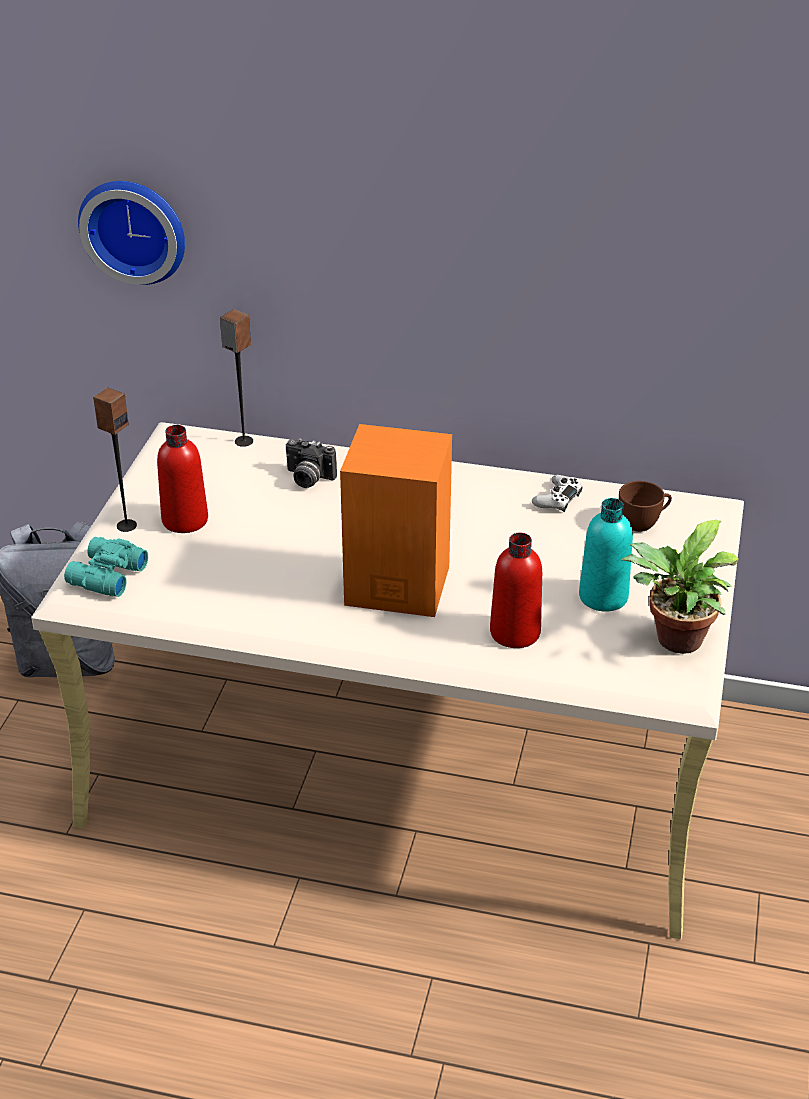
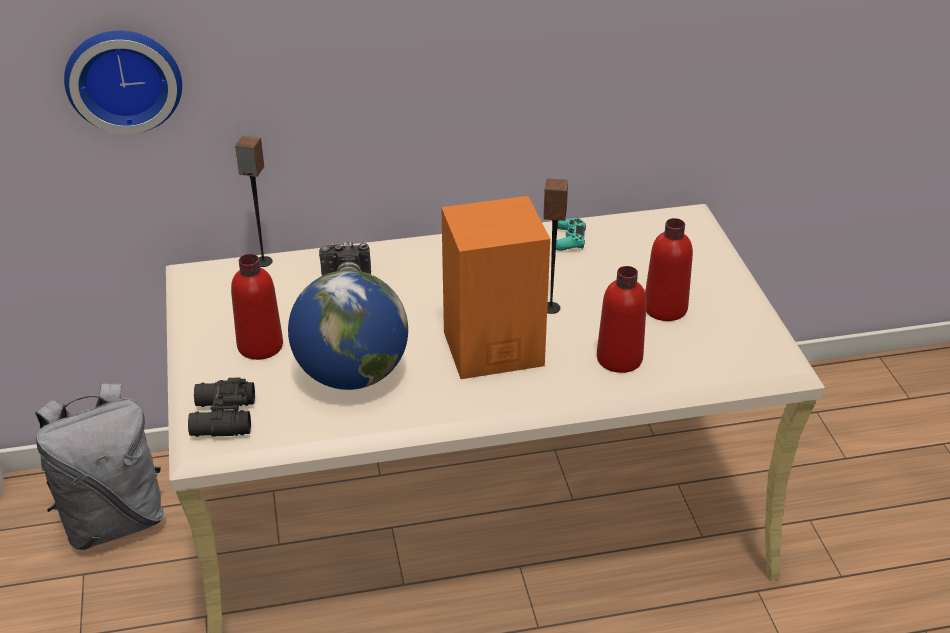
camera: 25 degrees left, 0 degrees up
(105, 576) = (221, 419): turquoise binoculars -> black binoculars
(126, 525) = (207, 366): speaker -> speaker (550, 308)
(246, 571) = (352, 375): none -> globe
(557, 499) = (569, 240): white game controller -> turquoise game controller
(603, 596) = (665, 308): turquoise bottle -> red bottle
(643, 523) = (650, 241): brown cup -> none
(675, 642) = (747, 328): potted plant -> none

